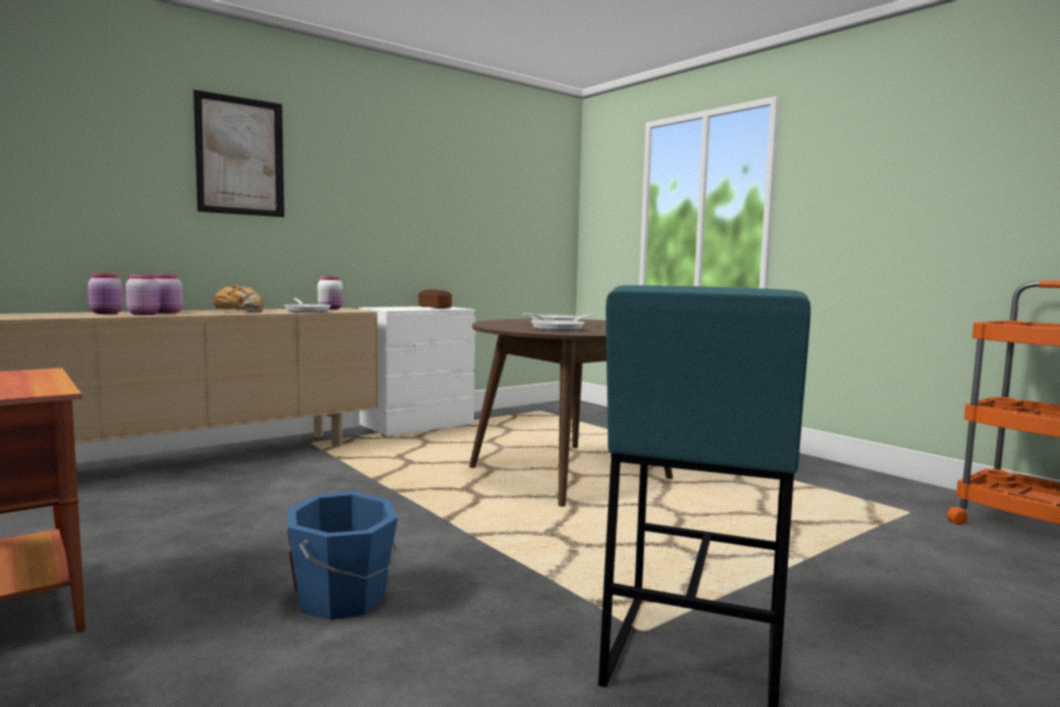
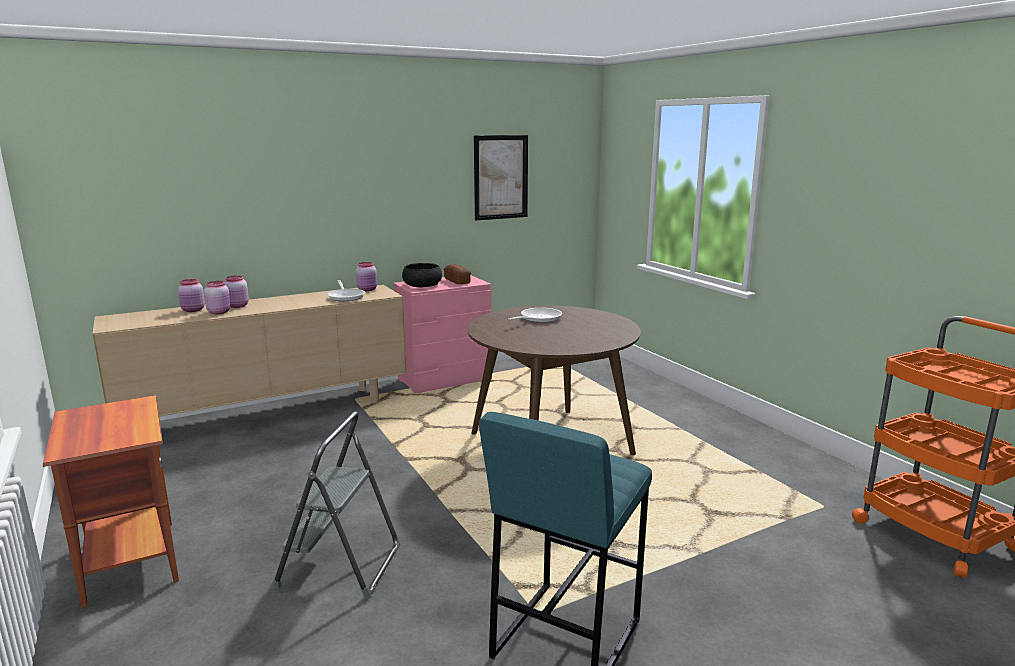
camera: 10 degrees right, 10 degrees up
(238, 311) = (291, 301): bread -> none
(240, 156) = (287, 168): picture -> picture (501, 177)
(331, 309) = (367, 289): white jar -> pink jar
(343, 598) = (343, 566): blue bucket -> grey step ladder
(395, 308) = (422, 285): none -> black bowl
(417, 426) = (445, 380): white dresser -> pink dresser
(561, 328) = (536, 336): frying pan -> none

